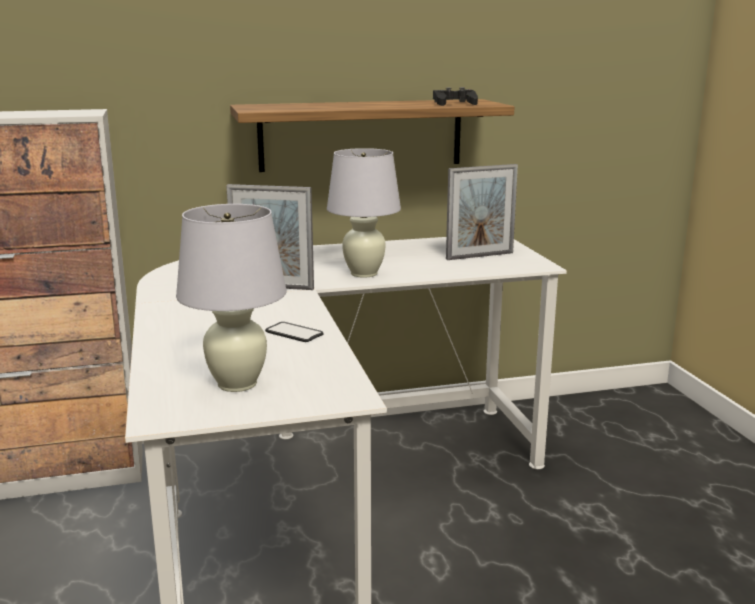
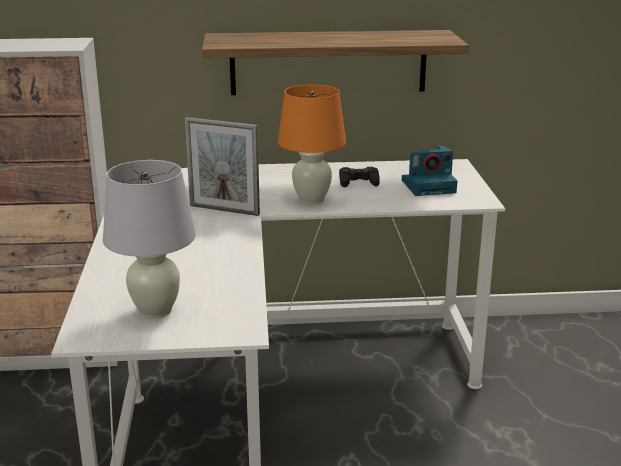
camera: 10 degrees right, 5 degrees up
(294, 333) = (223, 262): phone -> none
(364, 273) = (312, 200): white table lamp -> orange table lamp
(454, 104) = (412, 40): black game controller -> black game controller (358, 182)
(479, 256) = (429, 186): picture frame -> camera

